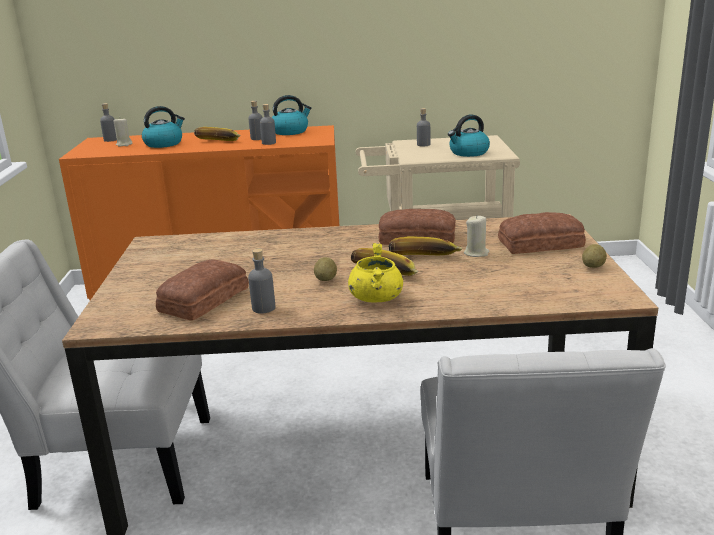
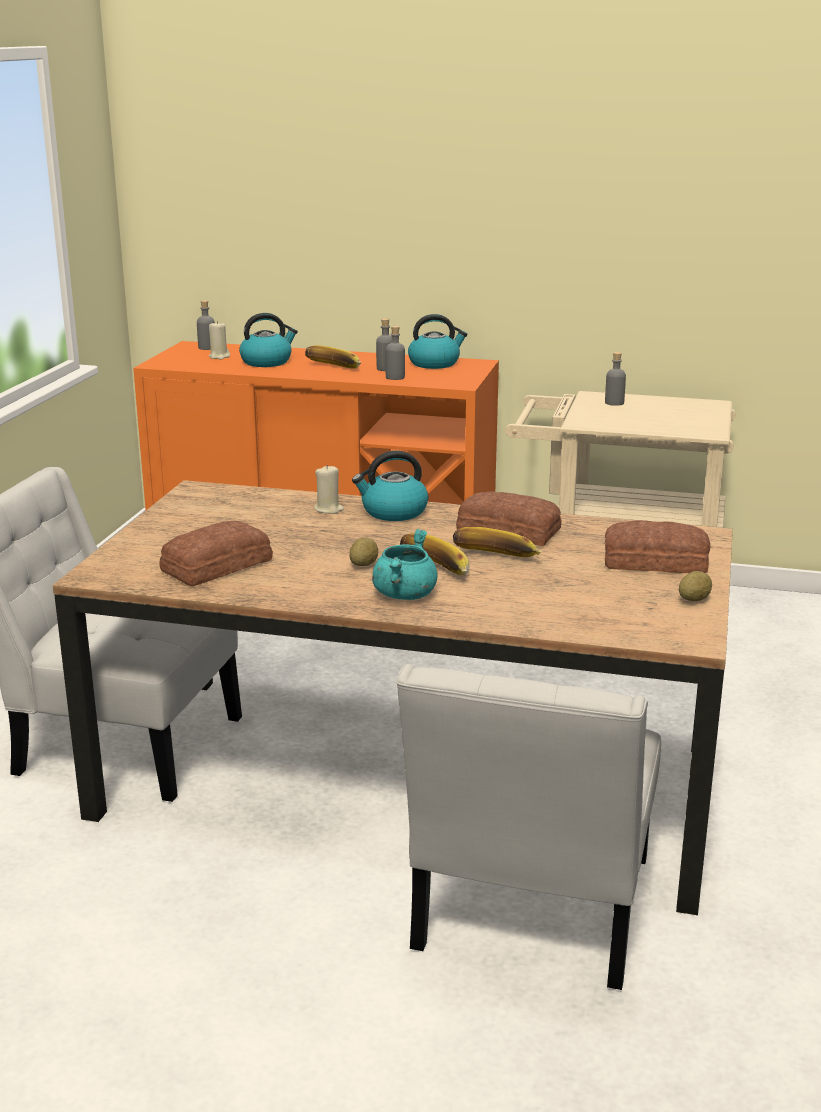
camera: 15 degrees right, 0 degrees up
(263, 308) = (274, 585): grey bottle -> none
(376, 298) = (404, 594): yellow cooking pot -> turquoise cooking pot
(468, 153) = (665, 423): kettle -> kettle (393, 512)
(476, 253) = (565, 561): beige candle -> beige candle (328, 509)

